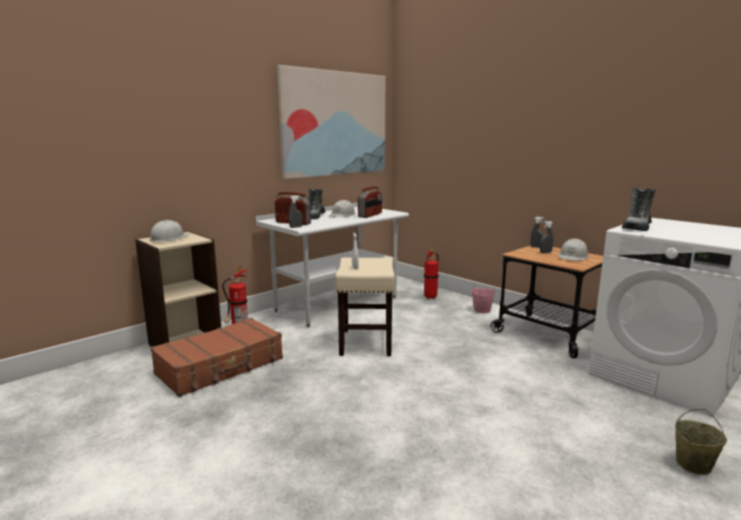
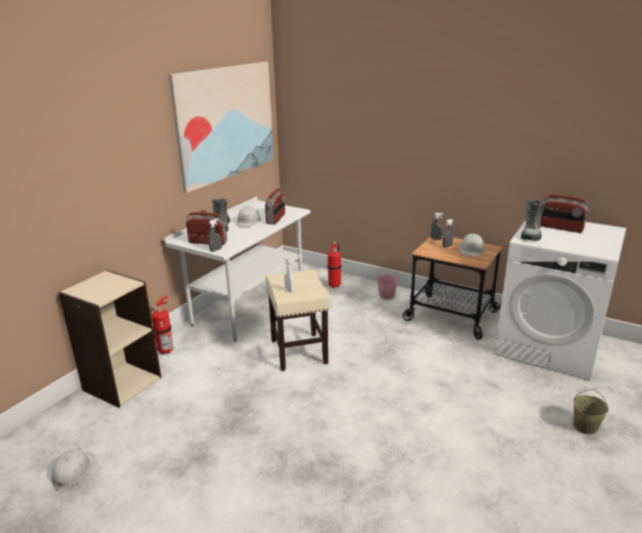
camera: 15 degrees left, 10 degrees up
(168, 238) = (95, 286): white hard hat -> white hard hat (72, 471)
(221, 367) = (175, 404): brown suitcase -> none
(679, 226) = (561, 228): none -> radio

